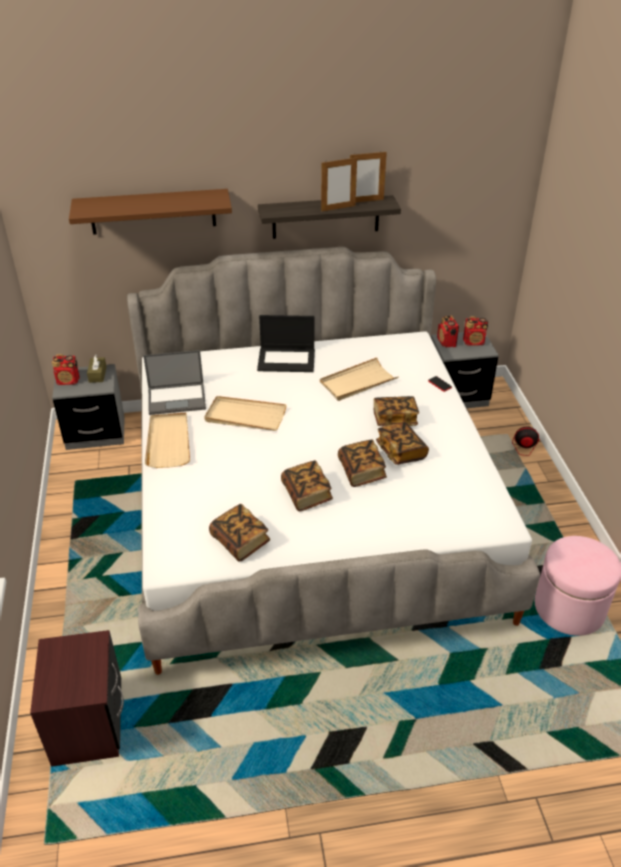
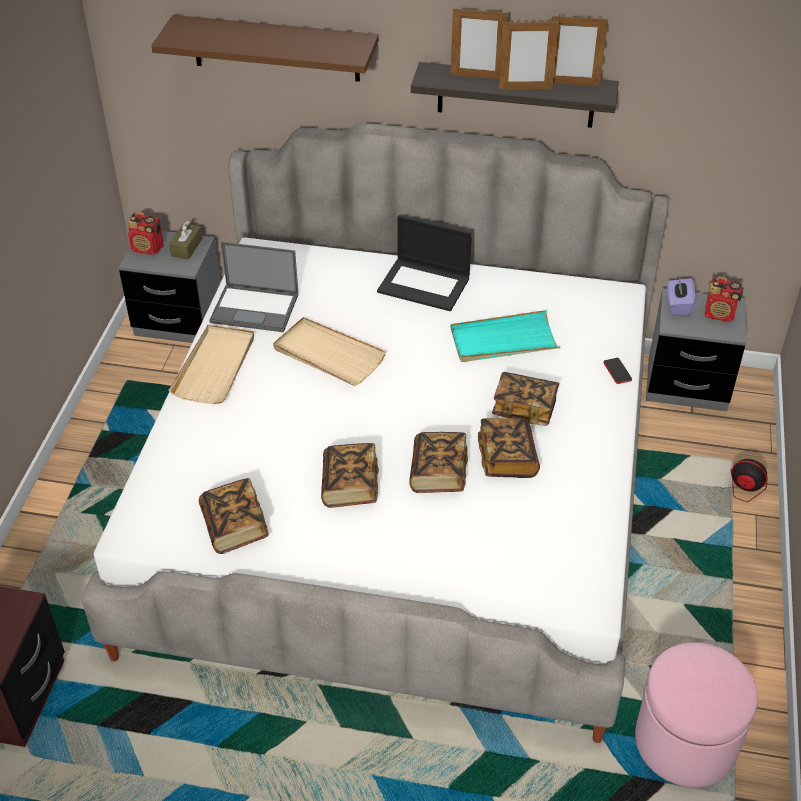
camera: 20 degrees right, 5 degrees up
(302, 206) = (477, 77): none -> picture frame
(357, 382) = (503, 340): beige tray -> turquoise tray
(446, 342) = (678, 306): radio -> purple tissue box

